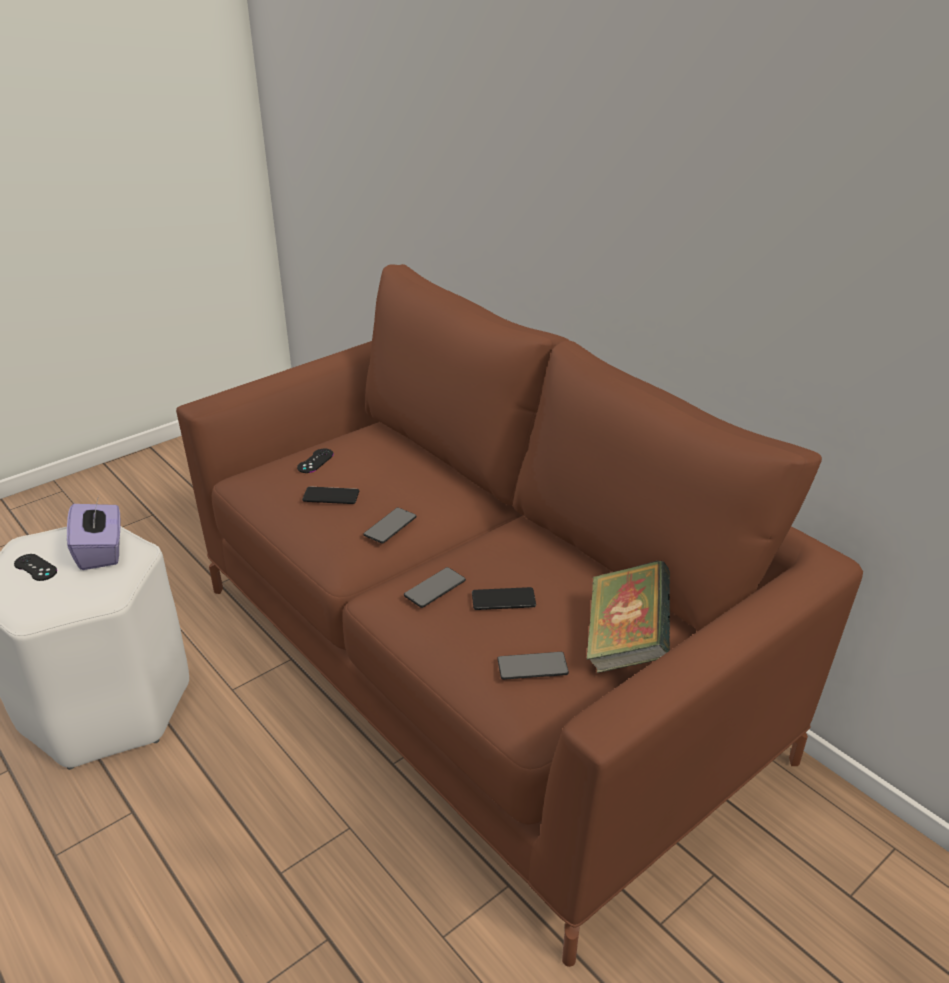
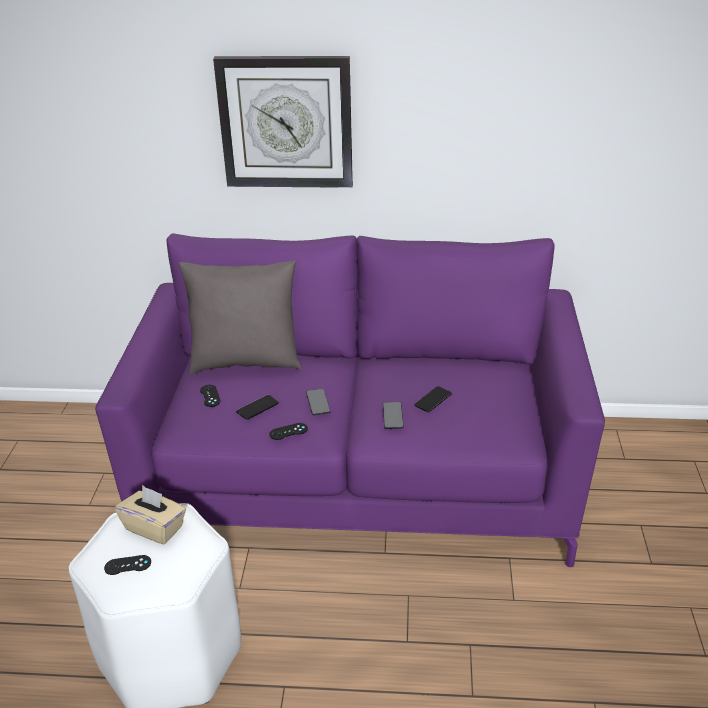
camera: 45 degrees left, 0 degrees up
(101, 551) = (155, 528): purple tissue box -> beige tissue box
(319, 537) = (288, 431): none -> black game controller
(397, 448) = (246, 362): none -> grey pillow
(476, 667) = (357, 479): brown sofa -> purple sofa
(532, 667) = (491, 419): phone -> none
(545, 154) = (286, 122): none -> wall clock
(625, 642) = (508, 384): book -> none

